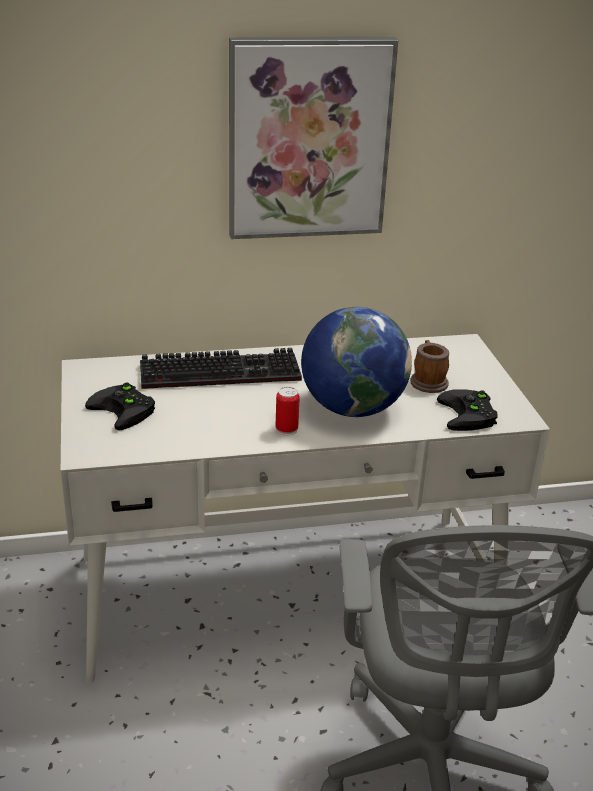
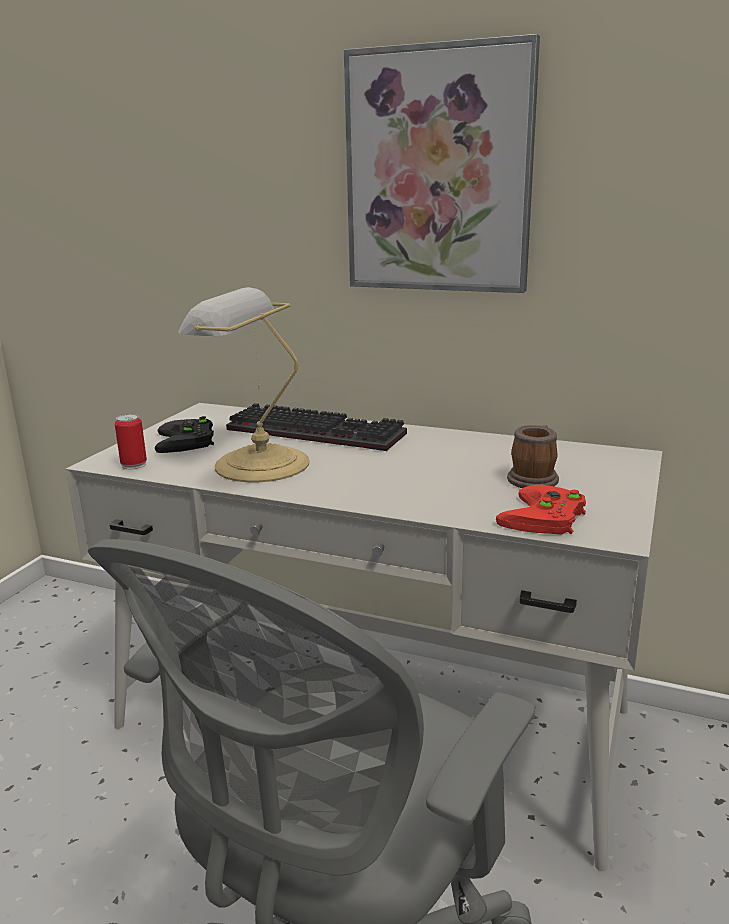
camera: 35 degrees right, 10 degrees down
(220, 420) = (256, 464): none -> table lamp
(286, 429) = (308, 484): can -> can (134, 465)
(352, 408) = (406, 482): globe -> none
(470, 415) = (545, 518): black game controller -> red game controller

